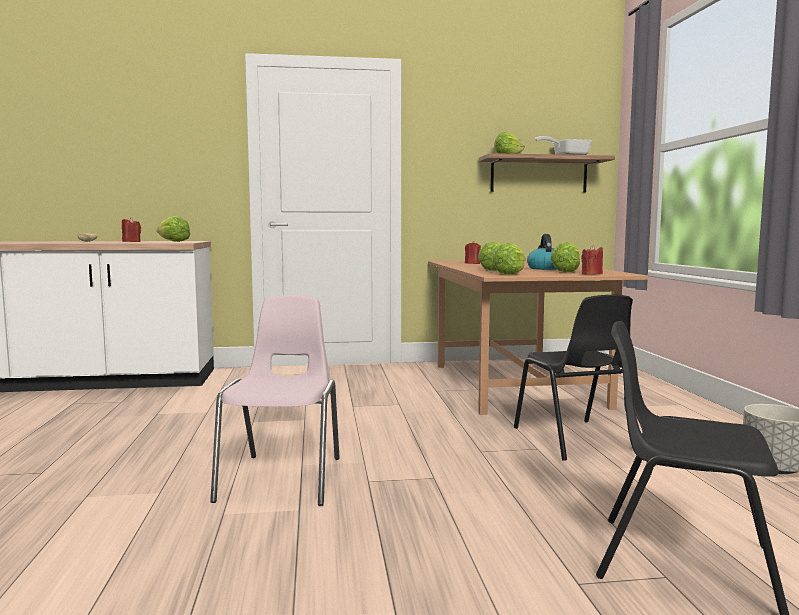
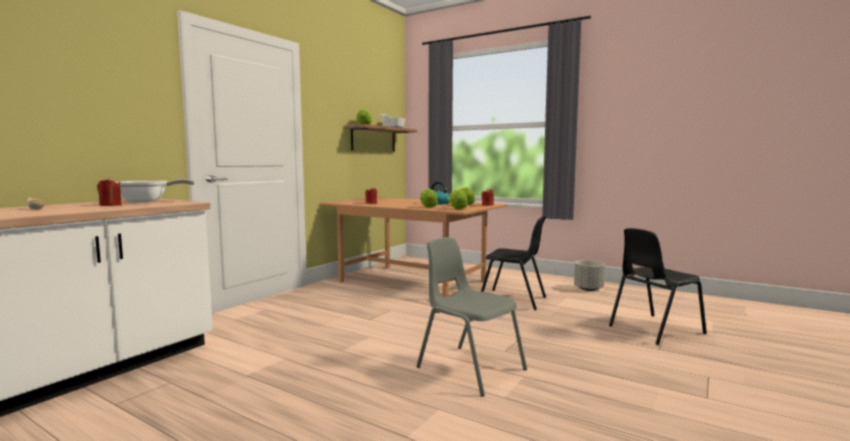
camera: 50 degrees left, 0 degrees up
(173, 241) = (148, 201): lettuce -> frying pan
(283, 478) = (469, 368): pink chair -> grey chair

